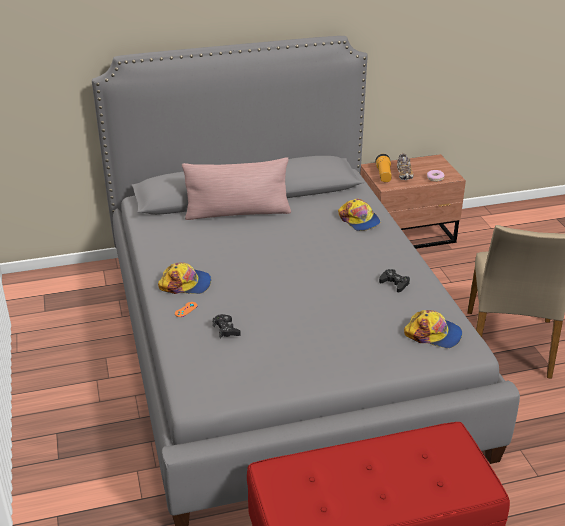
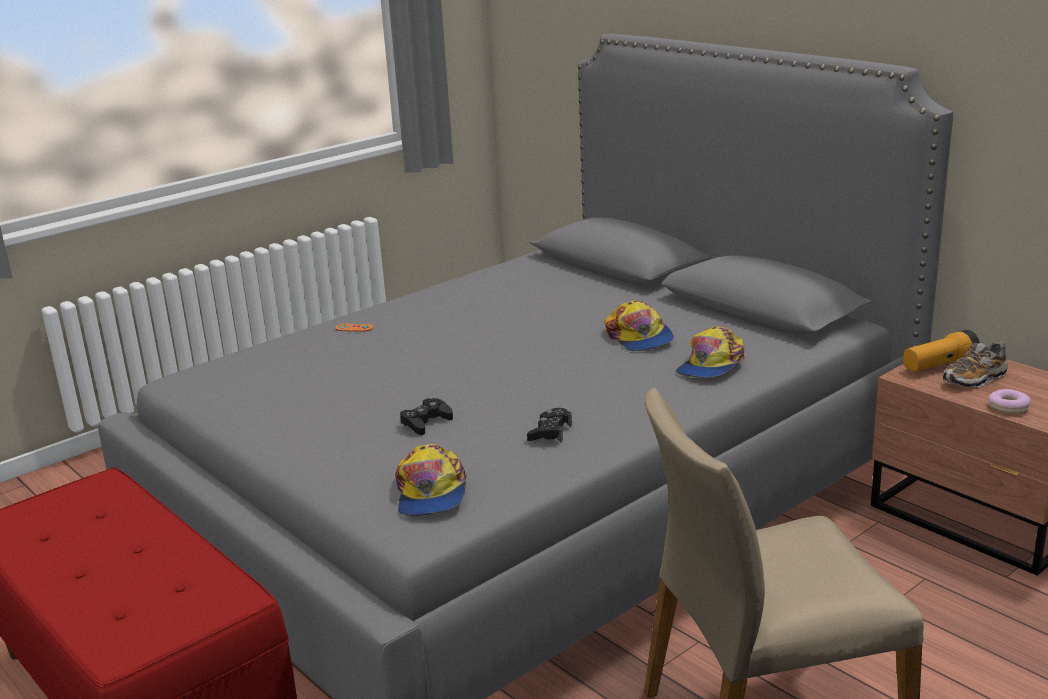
camera: 65 degrees right, 10 degrees down
(186, 284) = (410, 313): cap -> cap (639, 337)
(226, 330) = (322, 356): black game controller -> black game controller (426, 422)
(237, 213) = (619, 293): pink pillow -> none

